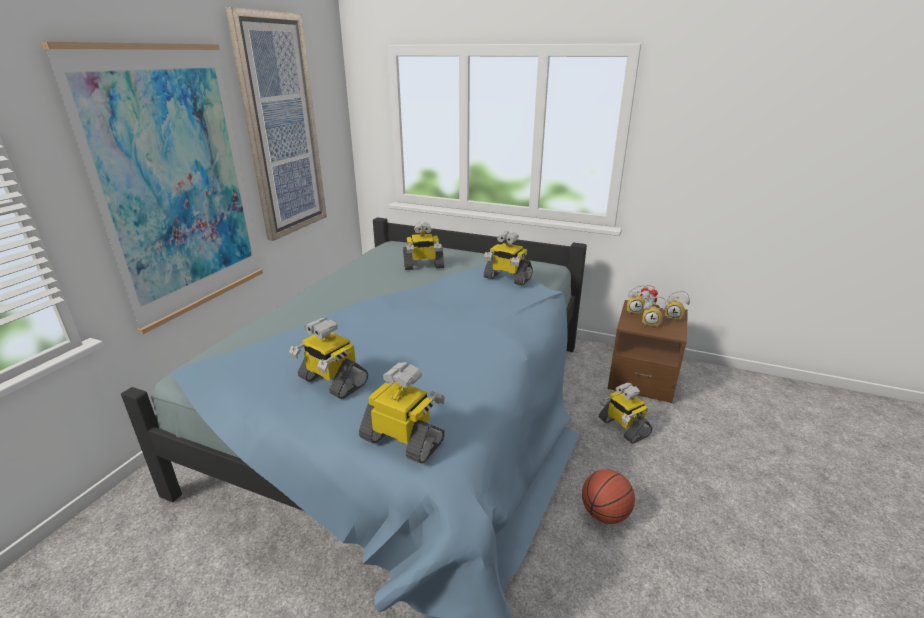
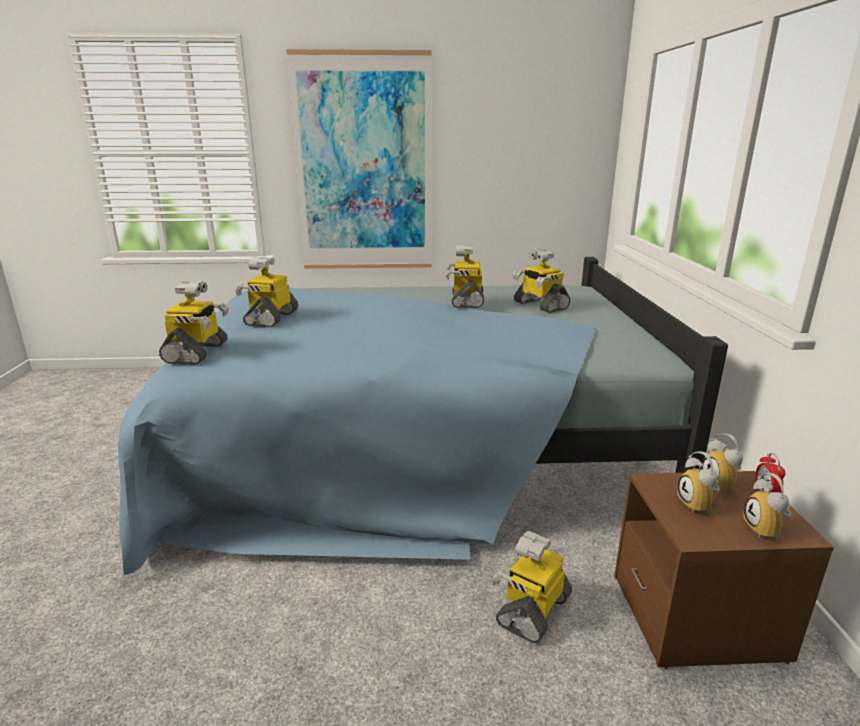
camera: 65 degrees right, 5 degrees down
(281, 129) = (496, 135): picture -> none
(507, 278) = (559, 337): toy robot -> toy robot (466, 301)
(604, 514) = (338, 615): basketball -> none

